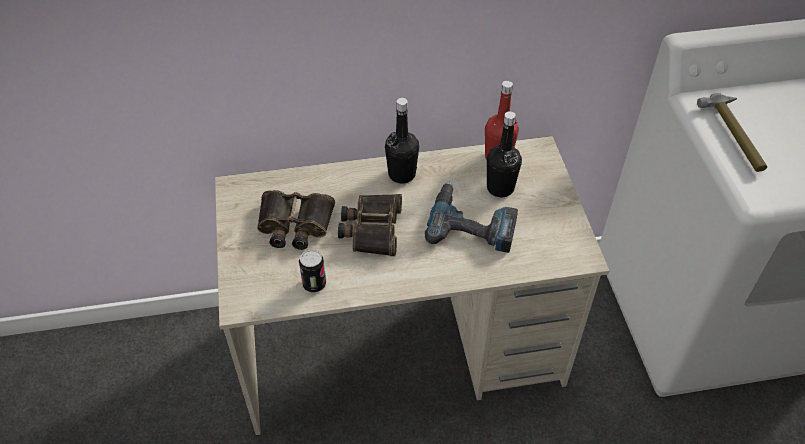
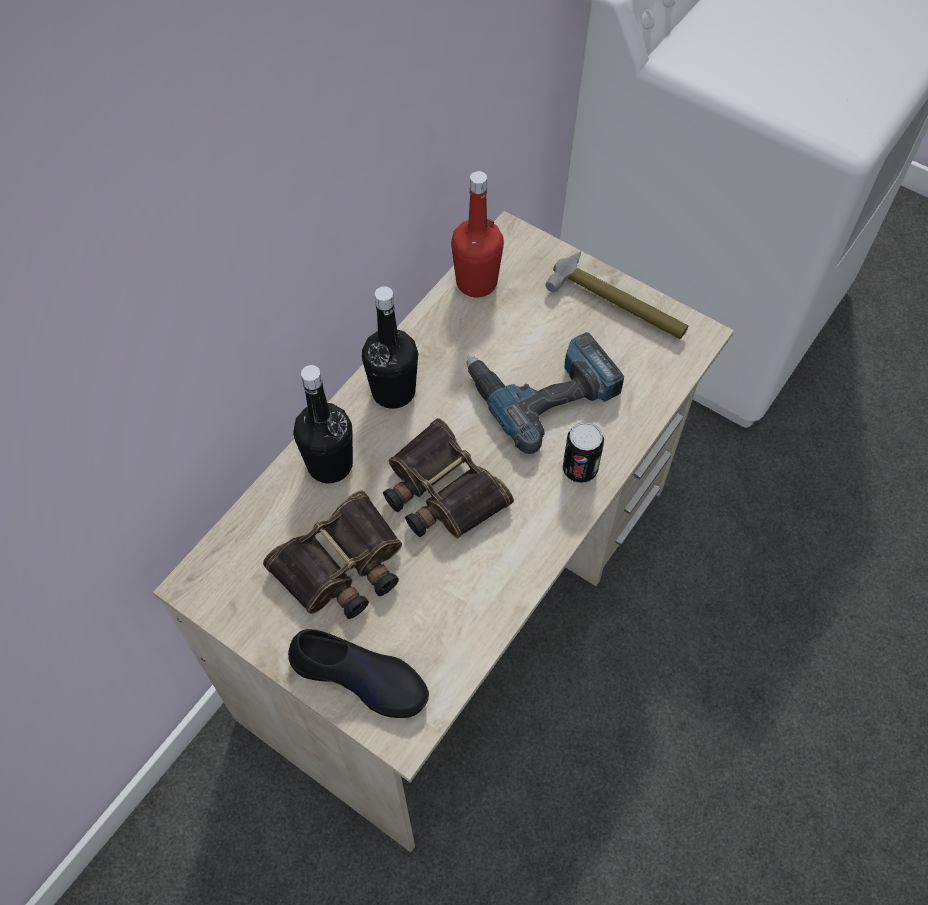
camera: 45 degrees left, 10 degrees up
(249, 271) = (360, 676): none -> black shoe
(314, 284) = (458, 620): can -> can (579, 469)
(500, 188) = (522, 320): black bottle -> black bottle (330, 464)
(734, 137) = (755, 77): hammer -> hammer (617, 305)

